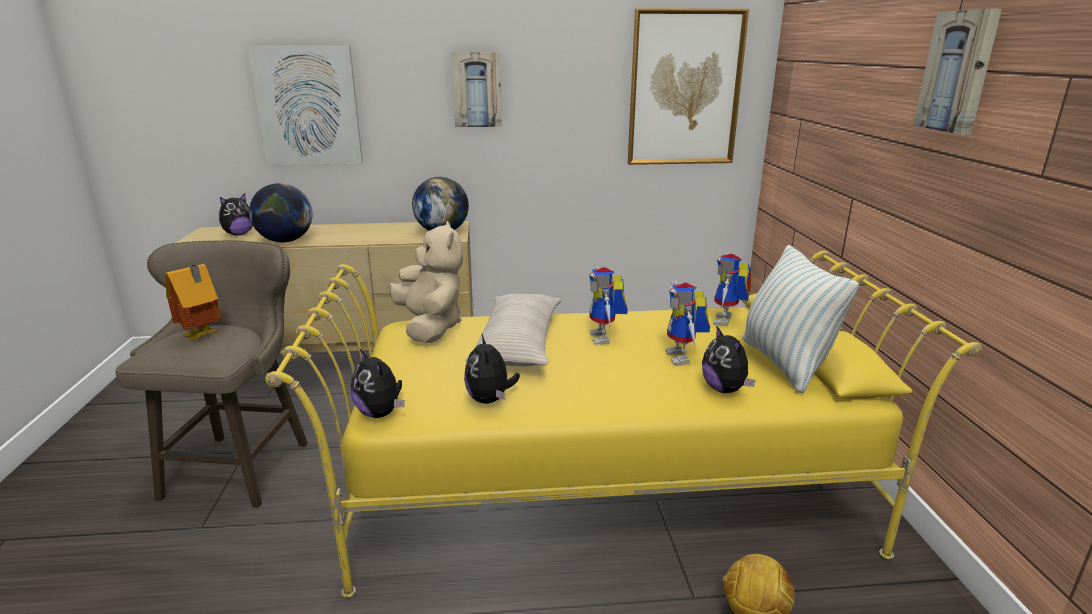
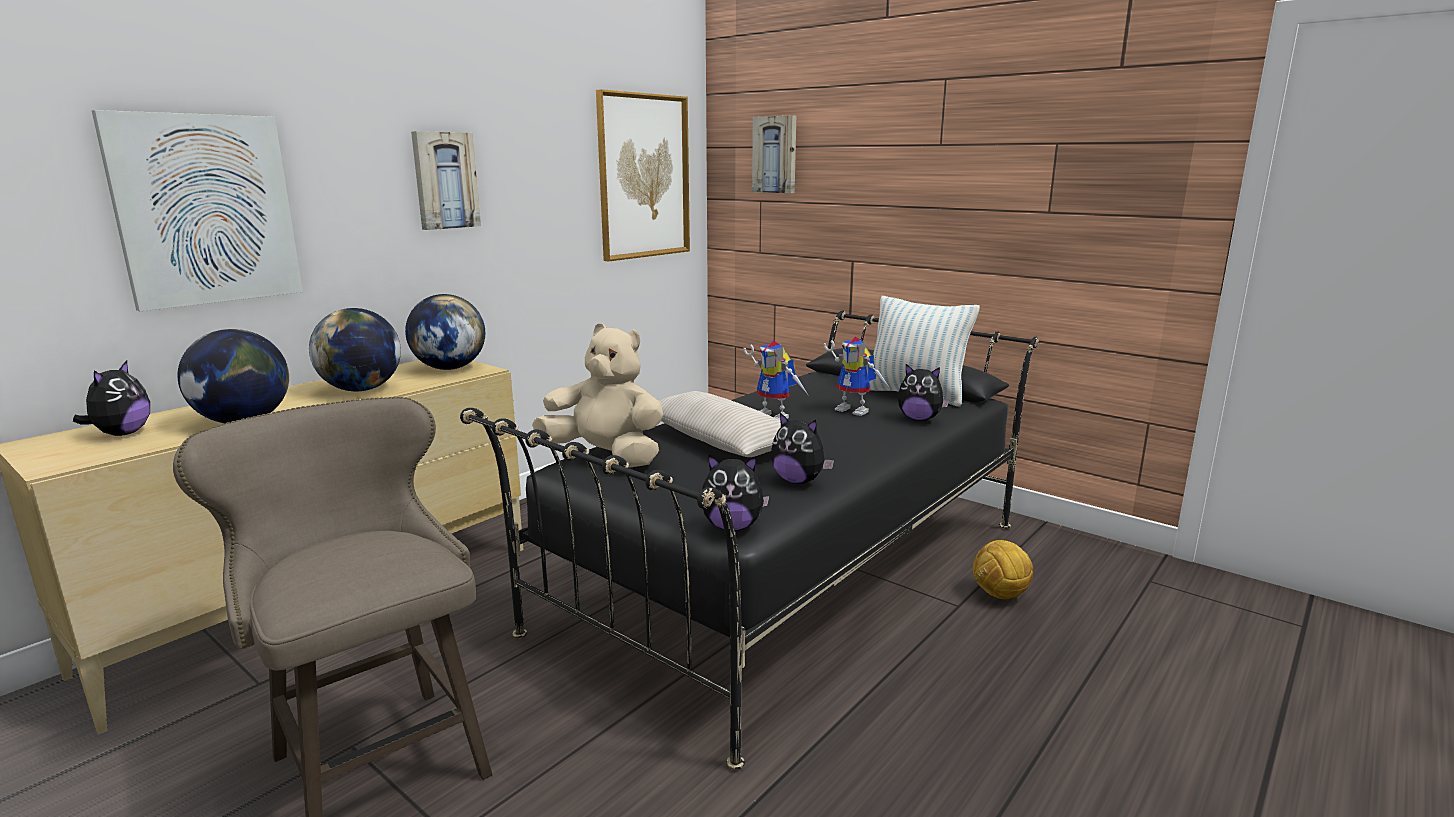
camera: 45 degrees left, 5 degrees down
(202, 336) = (354, 552): toy house -> none
(370, 235) = (361, 389): none -> globe
(602, 486) = (792, 575): yellow bed -> black bed
(727, 322) = (827, 382): toy robot -> none
(959, 72) = (957, 145): picture -> picture (775, 155)

